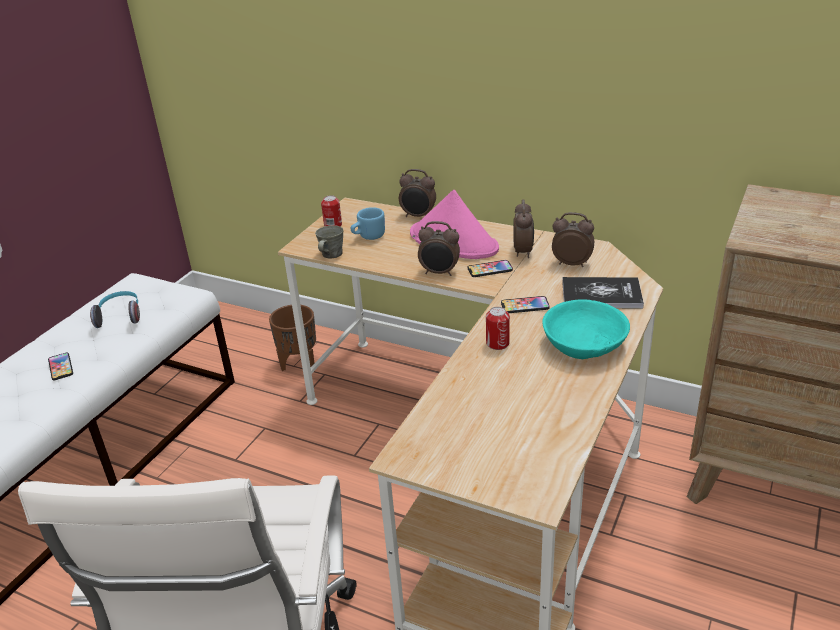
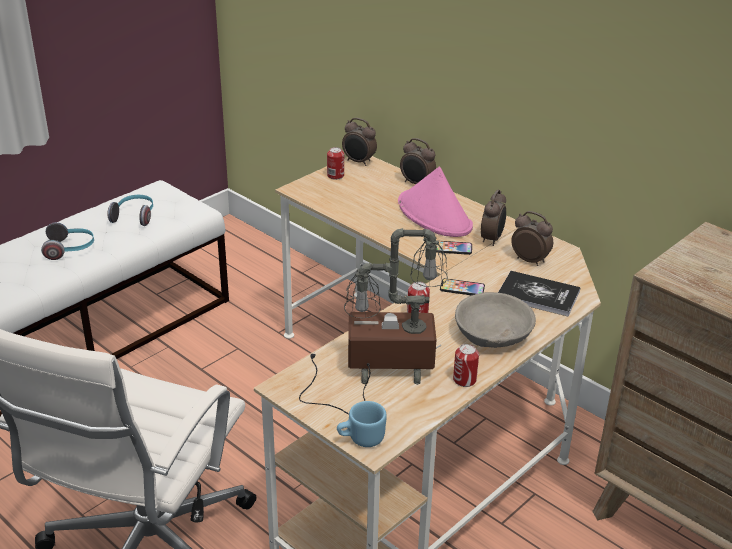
camera: 15 degrees right, 0 degrees up
(60, 367) = (70, 249): phone -> headphones
(299, 364) = (293, 299): brown planter -> none
(331, 255) = (319, 203): grey mug -> none
(368, 237) = (360, 193): blue mug -> blue mug (361, 439)
(439, 273) = (404, 241): alarm clock -> alarm clock (358, 162)
(492, 412) = (377, 371): none -> table lamp
(584, 344) = (493, 334): turquoise bowl -> grey bowl
(586, 398) = (464, 380): none -> can

